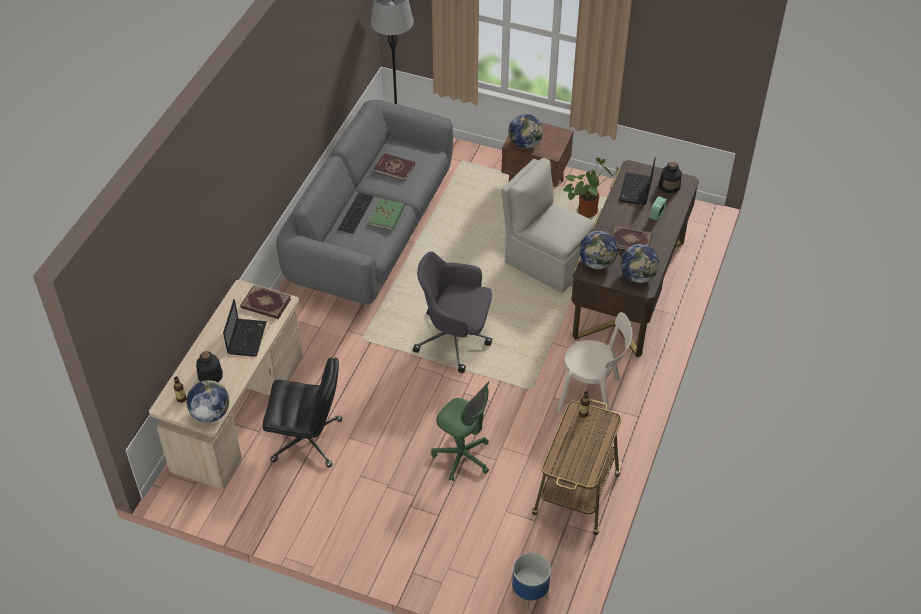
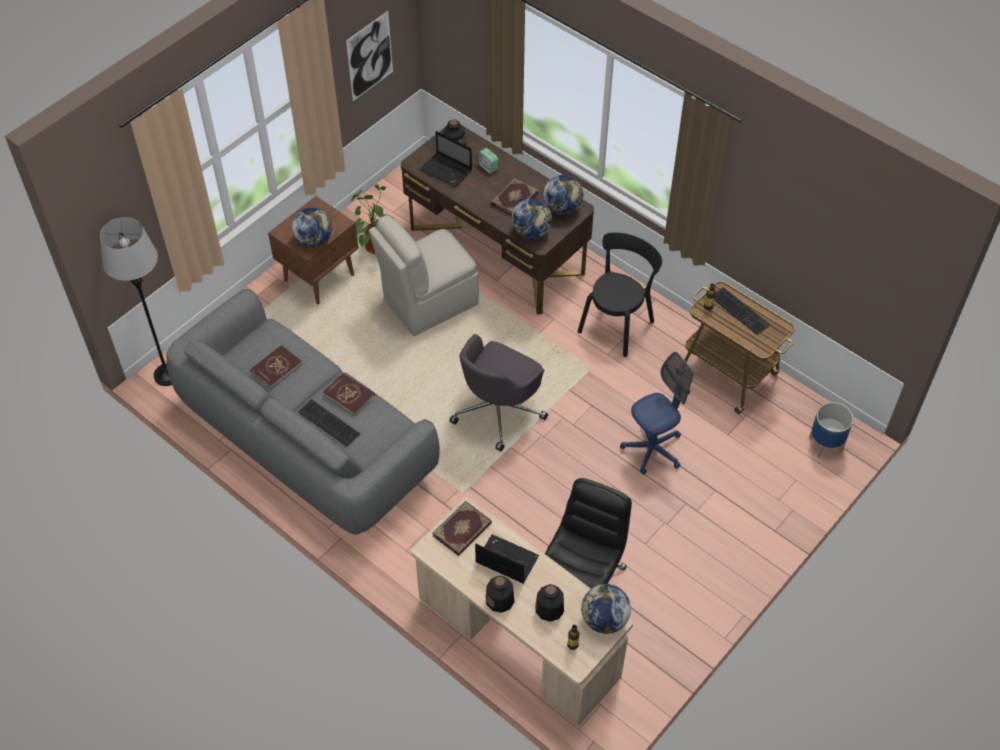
camera: 70 degrees left, 5 degrees up
(209, 344) = (500, 600): none -> bottle
(387, 216) = (349, 395): green book -> red book
(462, 457) = (652, 449): green office chair -> blue office chair
(592, 396) = (617, 324): beige chair -> black chair
(592, 440) = (741, 310): none -> keyboard
(683, 75) = (370, 56): none -> picture

